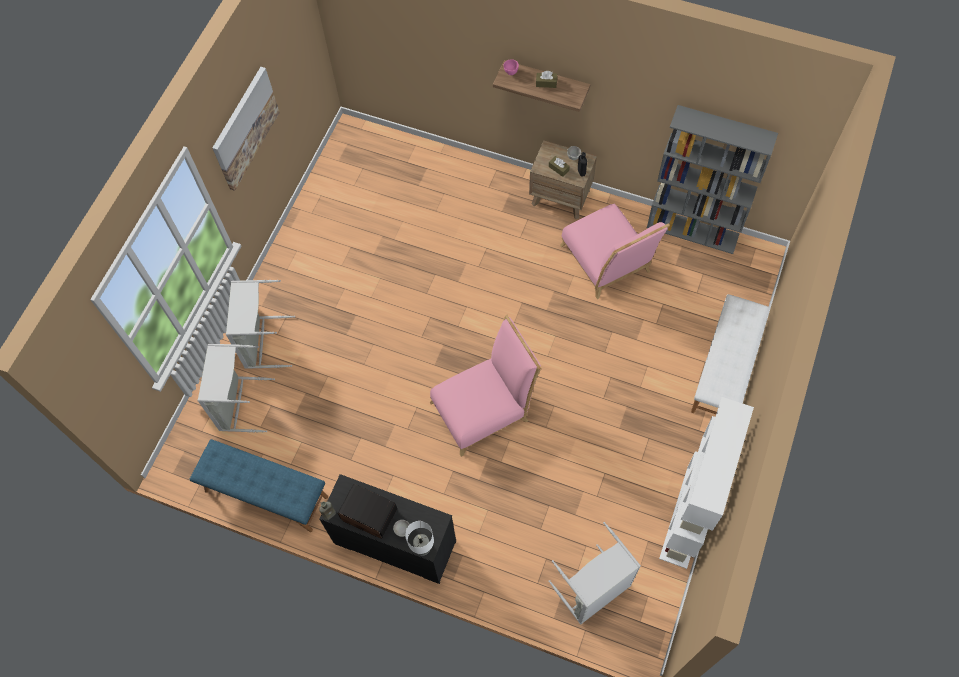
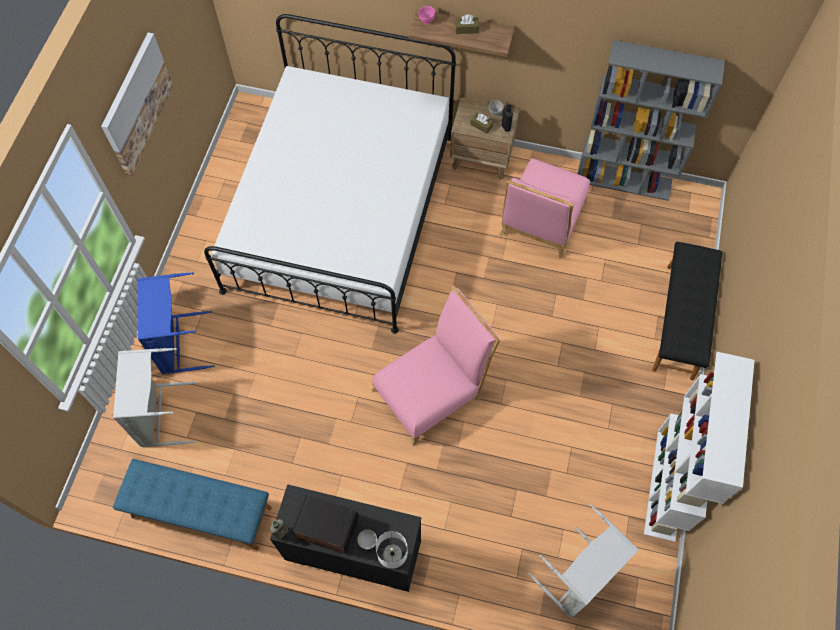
camera: 10 degrees left, 0 degrees up
(262, 342) = (179, 343): grey laundry basket -> blue laundry basket
(423, 235) = (341, 211): none -> white bed
(607, 263) = (541, 222): pink chair -> pink chair turned 60 degrees clockwise
(725, 369) = (680, 321): white bench -> black bench

